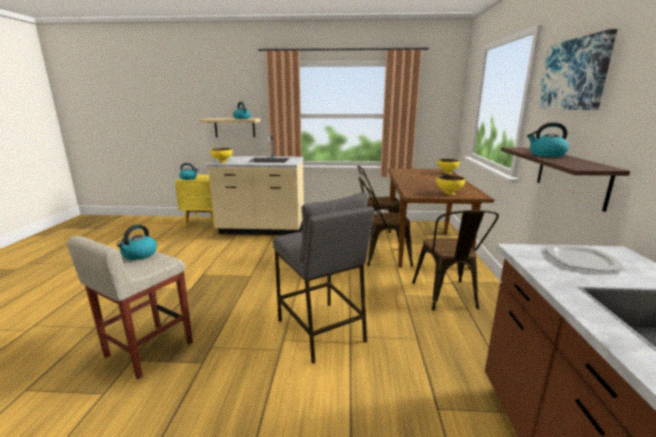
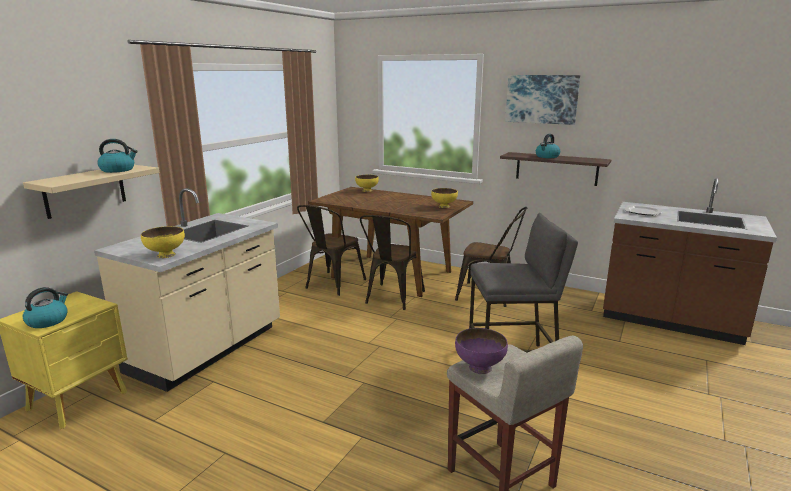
camera: 65 degrees left, 0 degrees up
(139, 255) = (479, 367): kettle -> purple bowl

